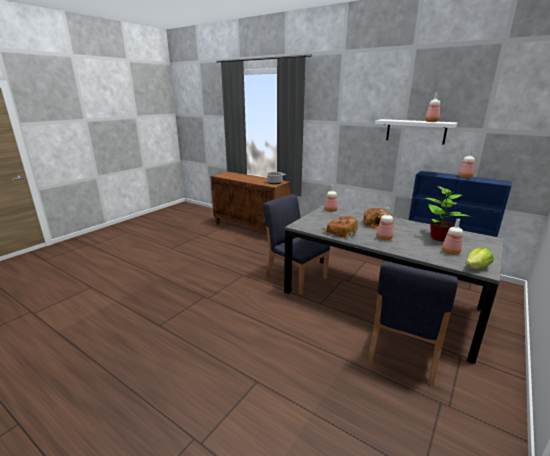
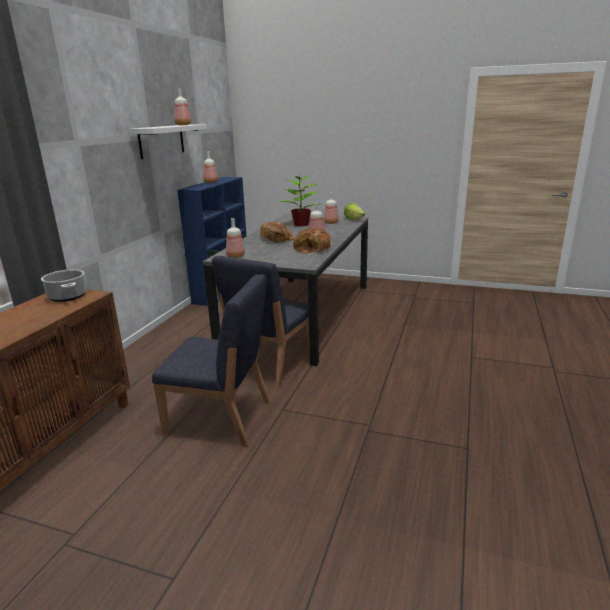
camera: 105 degrees left, 0 degrees up
(403, 352) = (374, 306): blue chair -> blue chair (220, 418)

